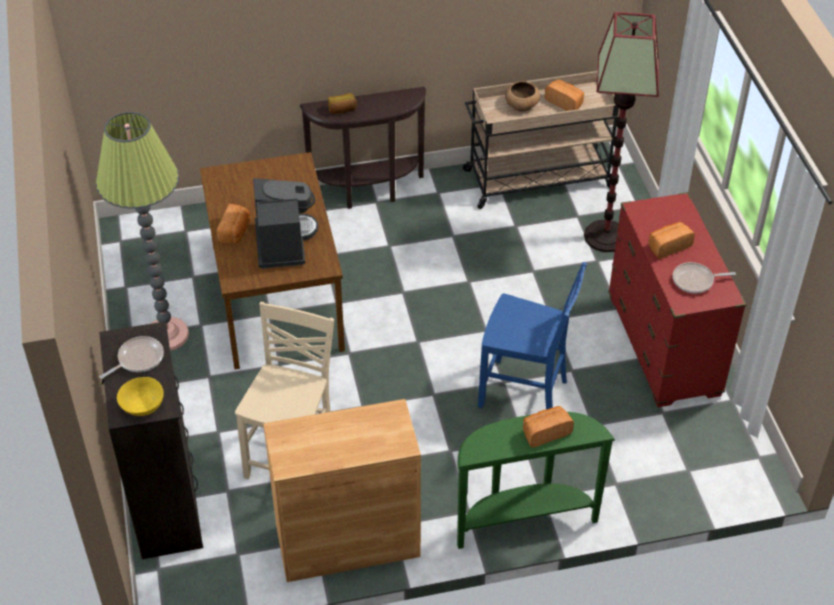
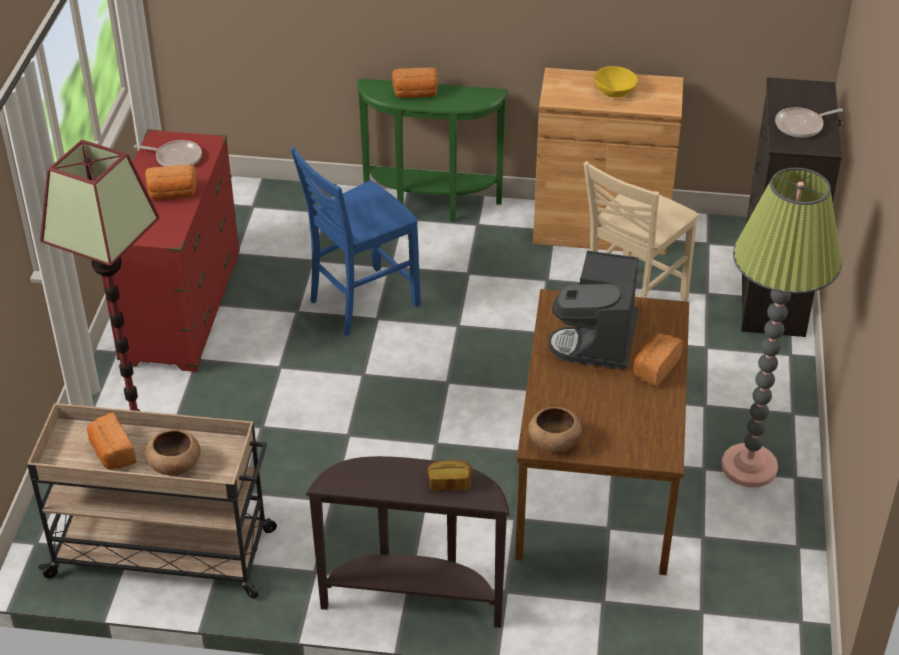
camera: 160 degrees left, 5 degrees down
(142, 406) = (801, 91): yellow bowl -> yellow bowl (614, 91)
(290, 165) = (553, 442): none -> brown bowl
(525, 393) = (361, 303): blue chair -> blue chair turned 75 degrees counterclockwise

